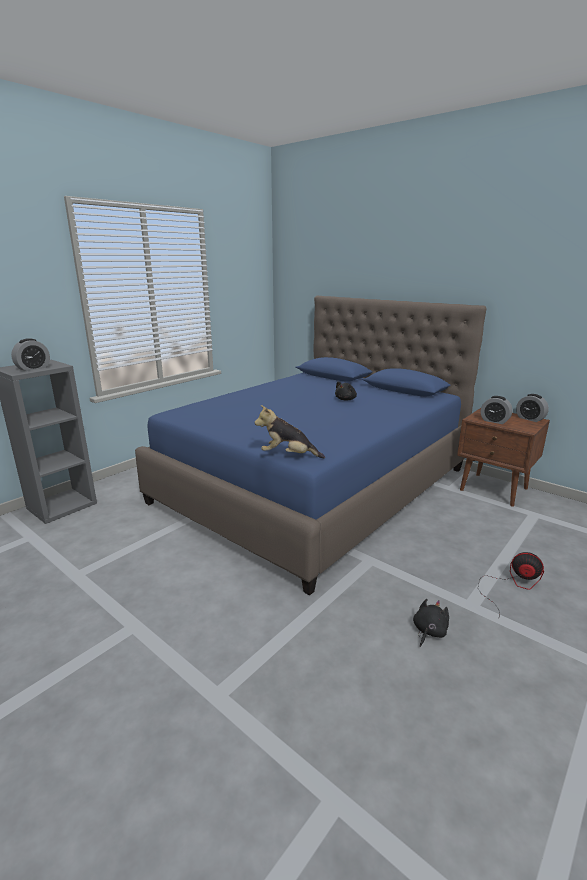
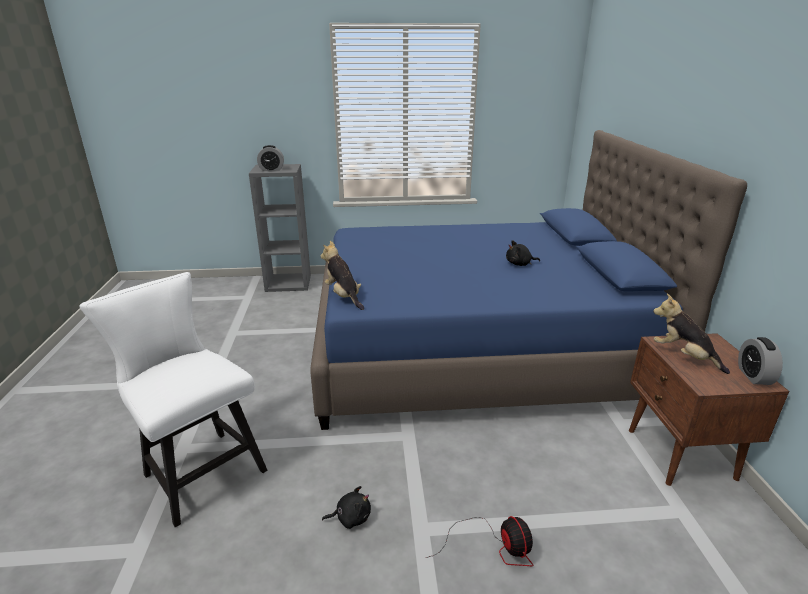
camera: 45 degrees right, 5 degrees up
(267, 696) = (199, 469): none -> white chair
(494, 421) = (683, 356): alarm clock -> plush toy

